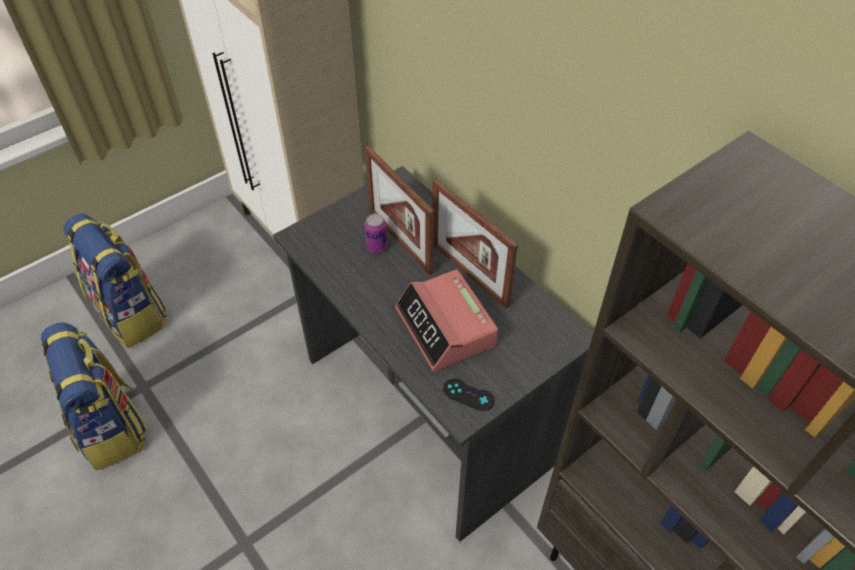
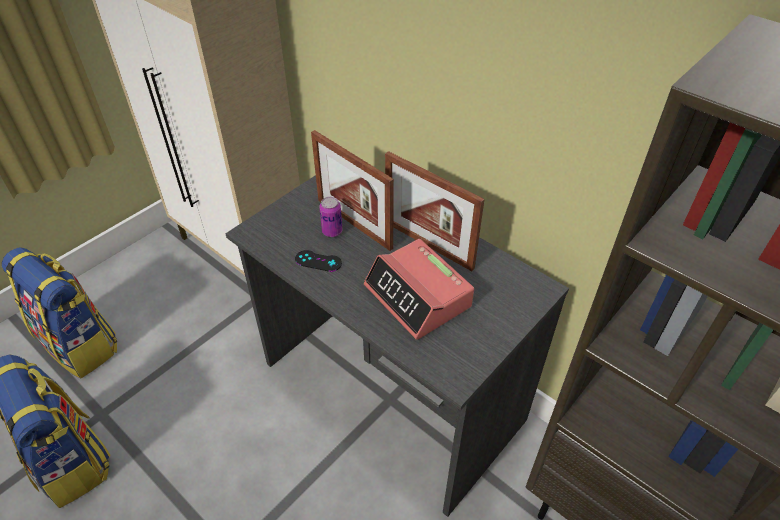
camera: 10 degrees left, 5 degrees down
(468, 395) = (457, 357): black game controller -> black game controller (318, 261)

